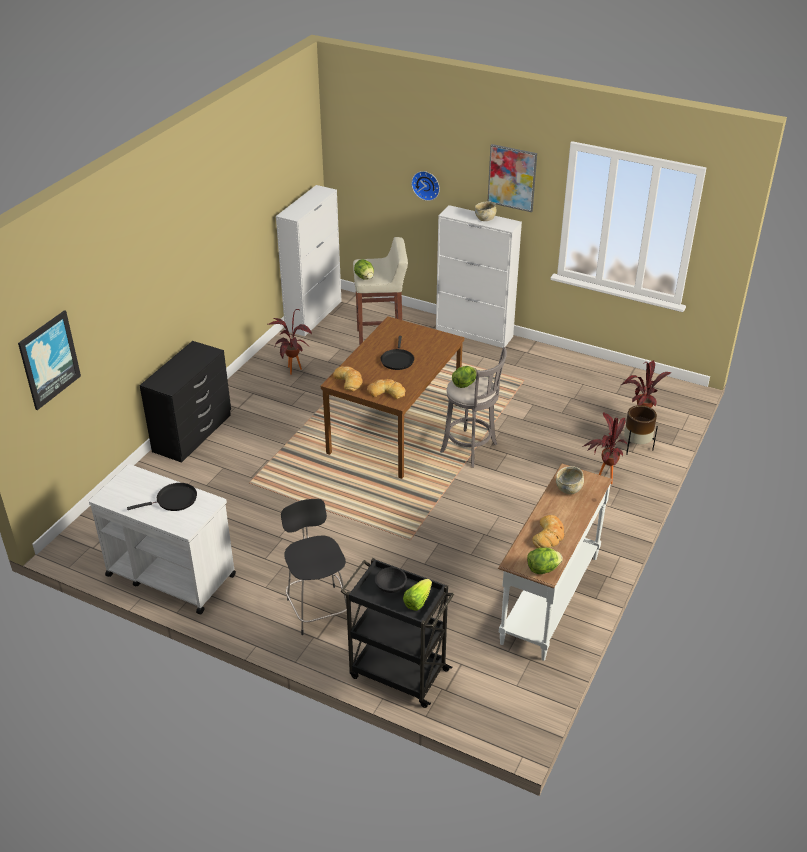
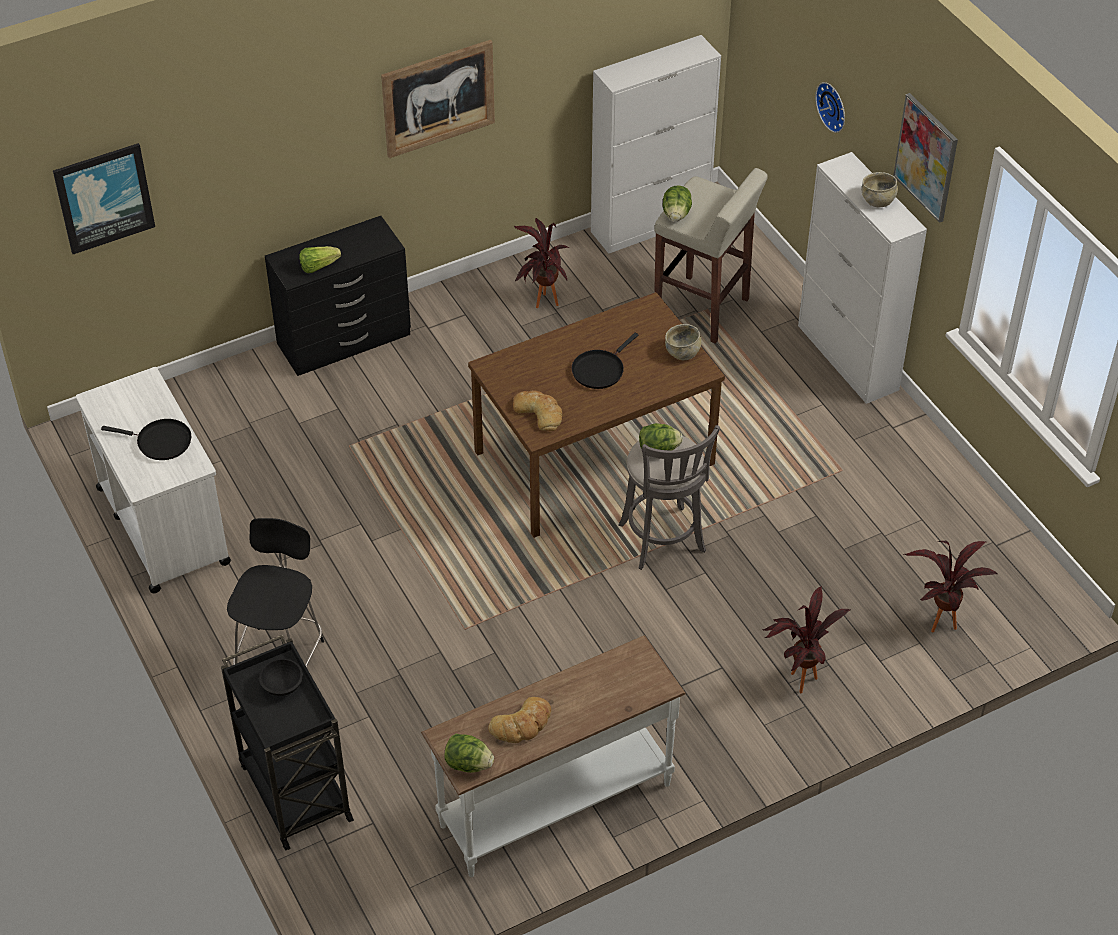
camera: 35 degrees right, 10 degrees up
(209, 248) = (438, 98): none -> picture
(349, 380) = (509, 372): bread -> none
(417, 601) = (293, 720): lettuce -> lettuce (318, 266)
(568, 489) = (613, 676): beige bowl -> beige bowl (682, 352)
(636, 447) = (894, 657): brown planter -> none

